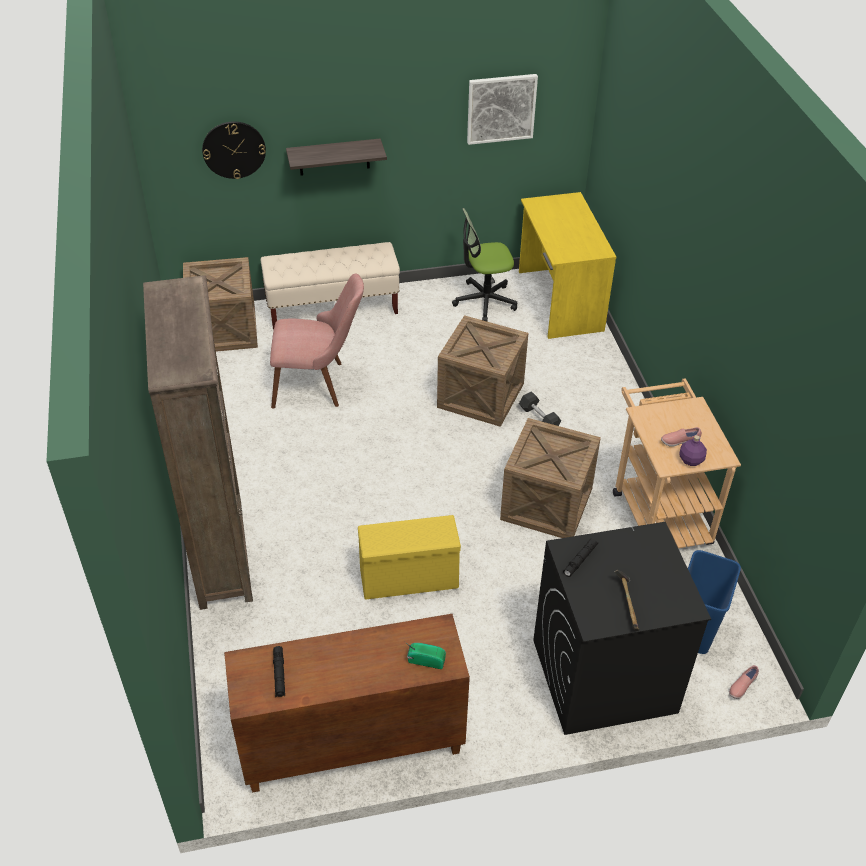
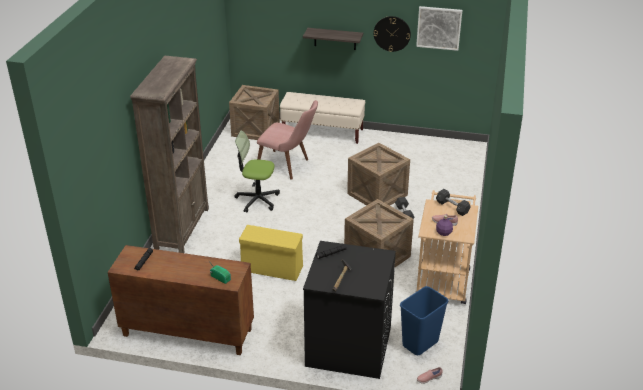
camera: 25 degrees right, 10 degrees down
(234, 149) = (278, 22): wall clock -> wall clock (392, 33)
(484, 301) = (414, 149): office chair -> office chair (257, 200)
(559, 301) = (461, 159): yellow desk -> none
(672, 411) = (452, 207): none -> grey dumbbell

